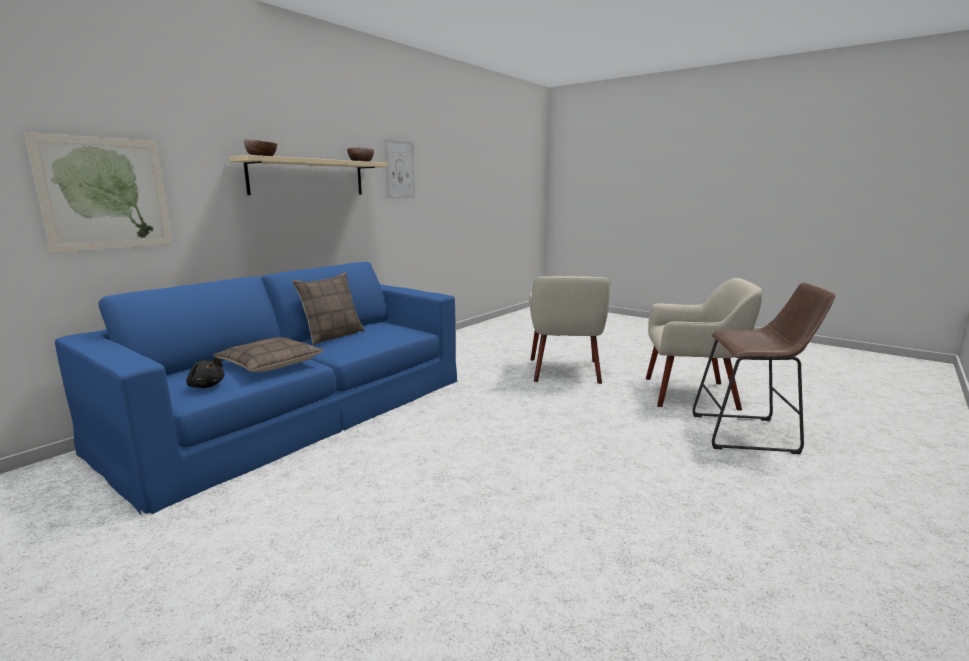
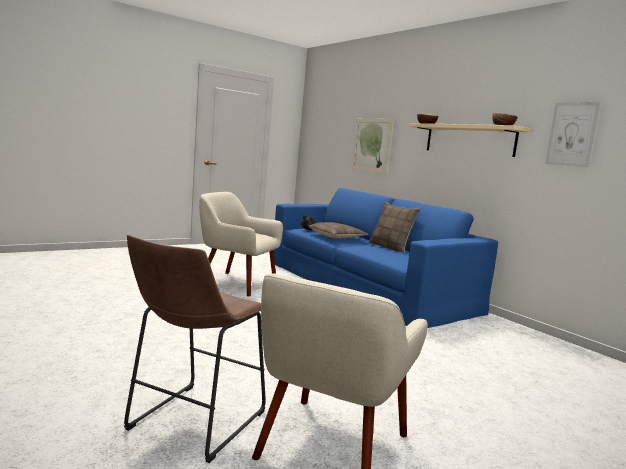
camera: 105 degrees right, 5 degrees down
(565, 371) = (443, 385): beige armchair -> beige armchair (236, 283)

